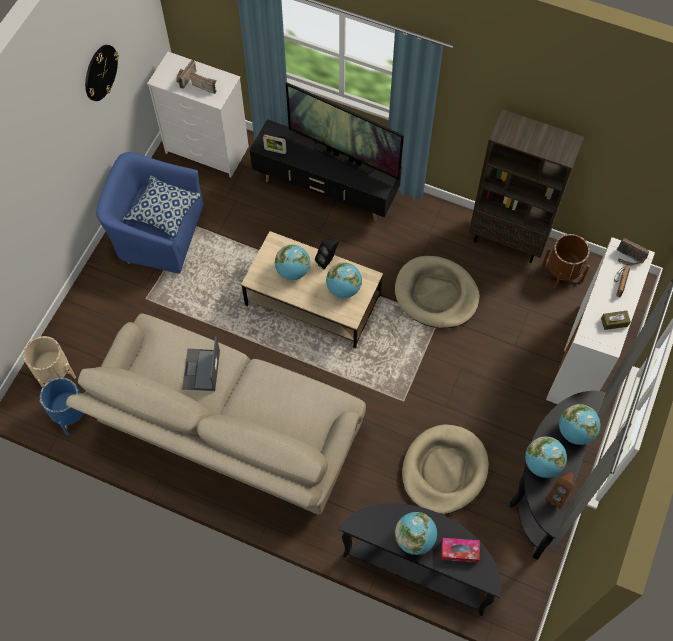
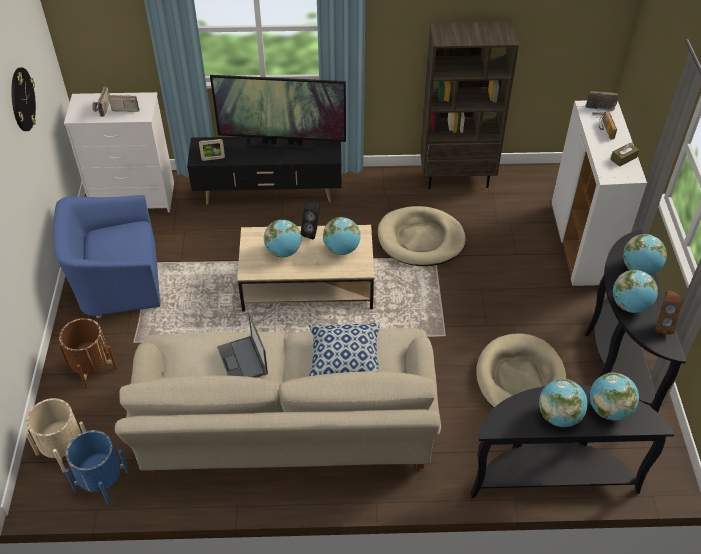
camera: 25 degrees left, 15 degrees down
(163, 212) = (123, 245): pillow -> pillow (344, 360)
(459, 551) = (609, 409): tissue box -> globe
(562, 272) = (519, 186): brown planter -> brown planter (92, 367)

